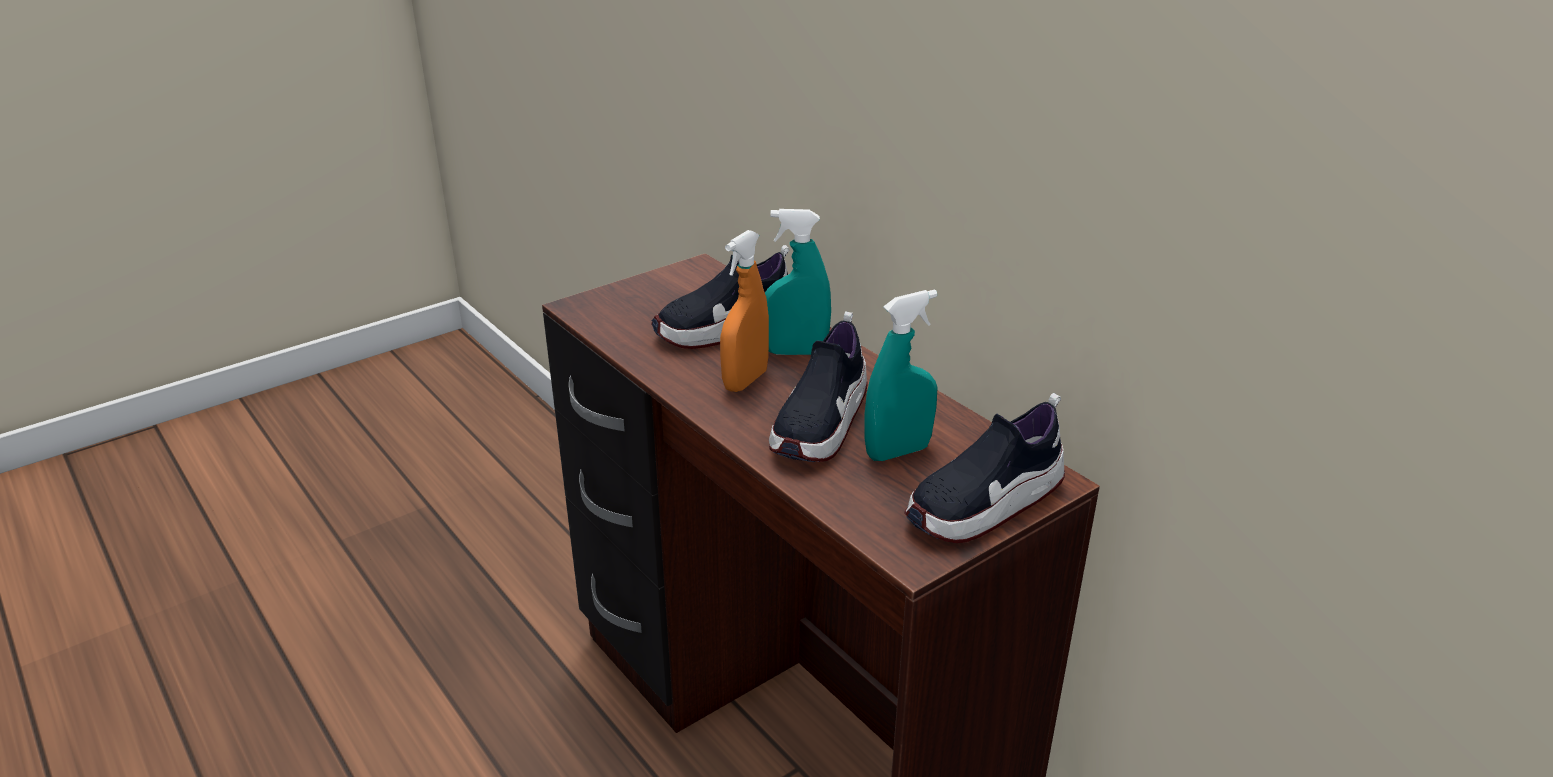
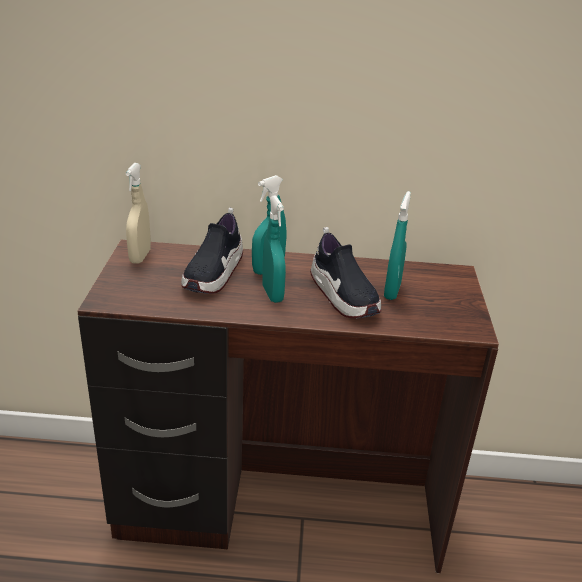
camera: 50 degrees left, 0 degrees up
(688, 278) = (140, 256): none -> beige spray bottle
(745, 381) = (272, 294): orange spray bottle -> turquoise spray bottle
(984, 505) = (458, 295): shoe -> none

